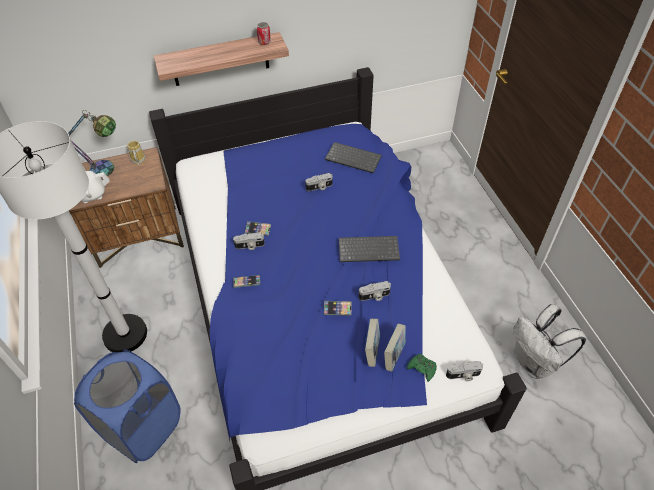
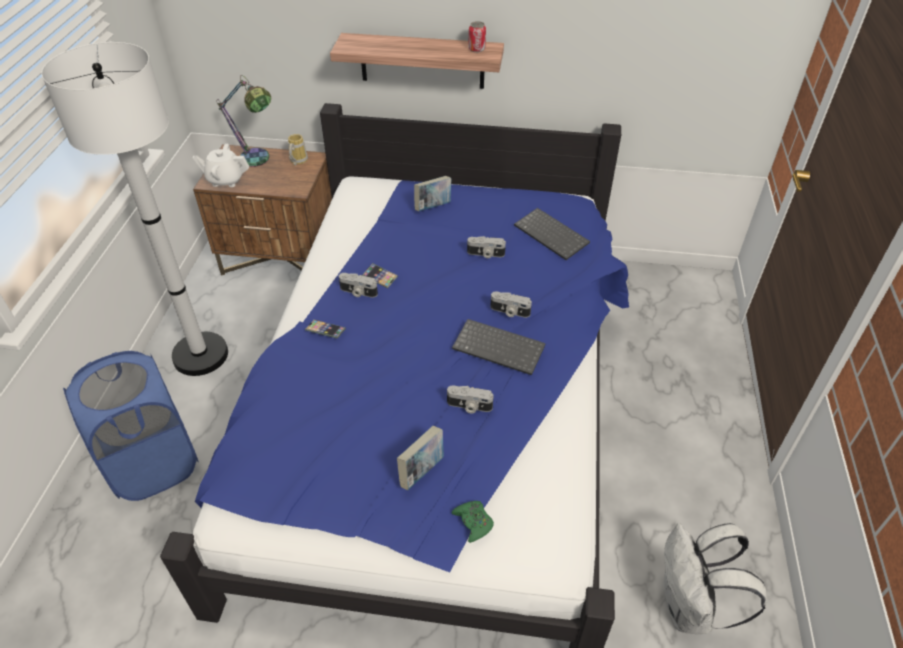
camera: 25 degrees right, 5 degrees down
(337, 309) = (411, 403): phone -> none
(394, 355) = (446, 489): book -> book (433, 207)
(463, 375) = (528, 558): camera -> camera (509, 312)

